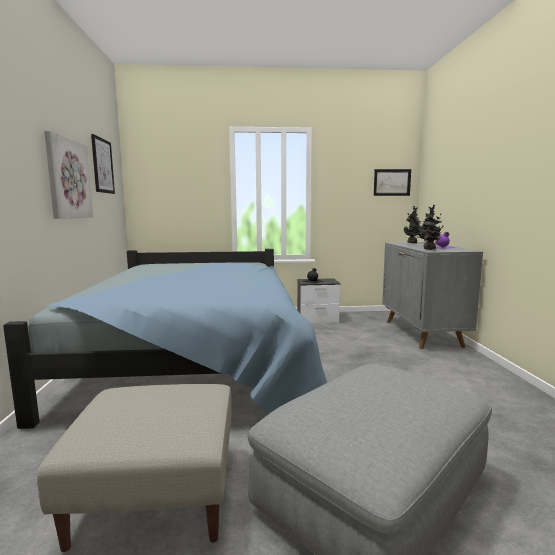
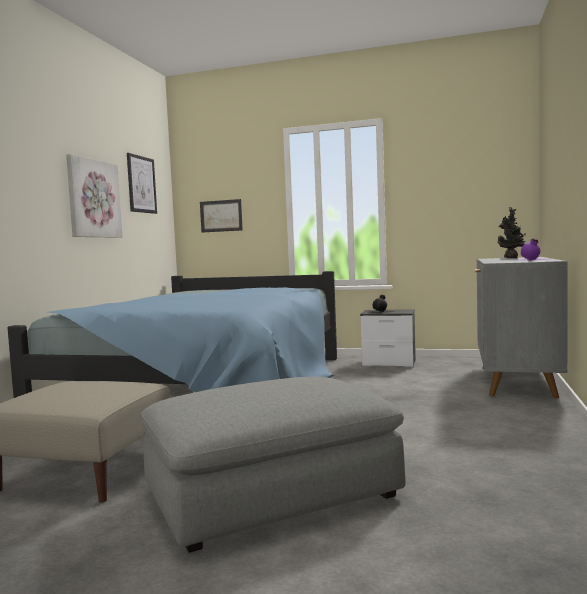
camera: 20 degrees right, 5 degrees down
(392, 182) = (496, 178): picture -> picture (221, 216)
(428, 249) = (498, 261): potted plant -> none

